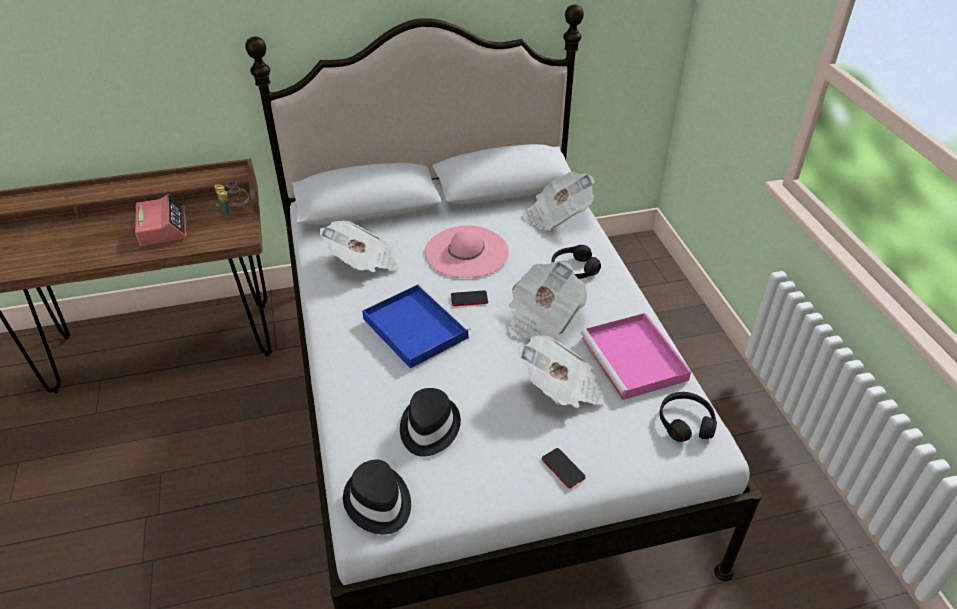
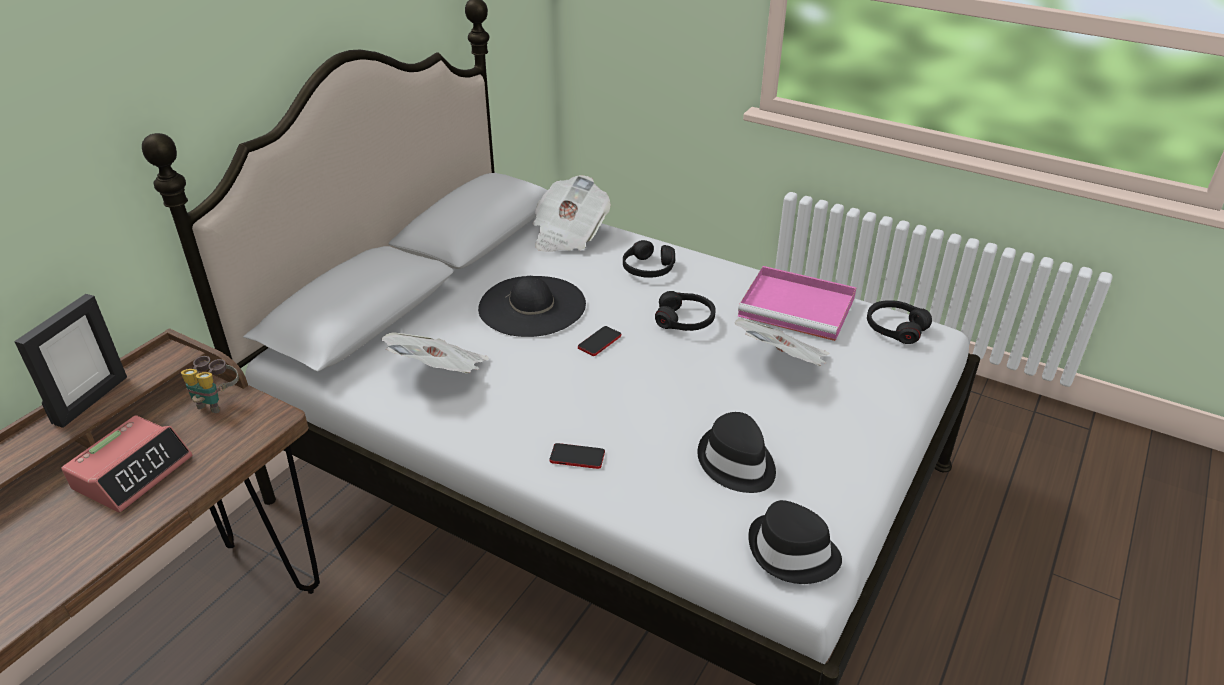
camera: 45 degrees left, 5 degrees down
(163, 227) = (133, 472): alarm clock -> alarm clock turned 90 degrees clockwise
(179, 178) = (90, 400): none -> picture frame
(413, 327) = (588, 395): blue tray -> none
(466, 252) = (532, 306): pink hat -> black hat
(542, 318) = (685, 320): newspaper -> black headphones
(563, 468) = (873, 418): phone -> phone (577, 457)

